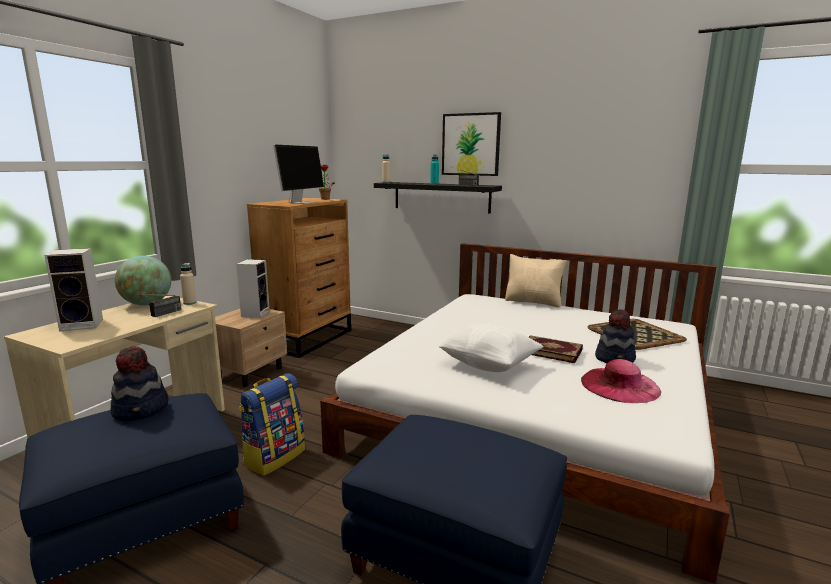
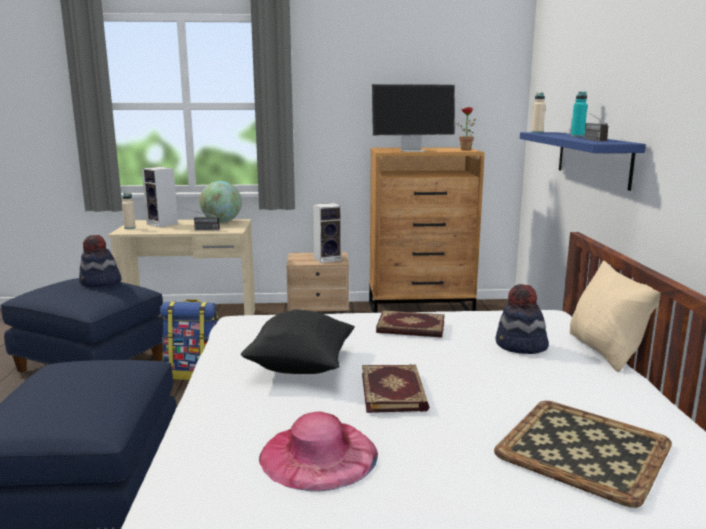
camera: 60 degrees right, 0 degrees up
(190, 303) = (237, 227): beige bottle -> beige bottle (130, 228)
(441, 197) = (592, 158): black shelf -> blue shelf
(456, 326) = (411, 328): none -> book
(471, 144) = (624, 74): picture -> none
(489, 365) = (301, 366): white pillow -> black pillow
(615, 359) = (426, 441): hat -> hat (520, 346)

